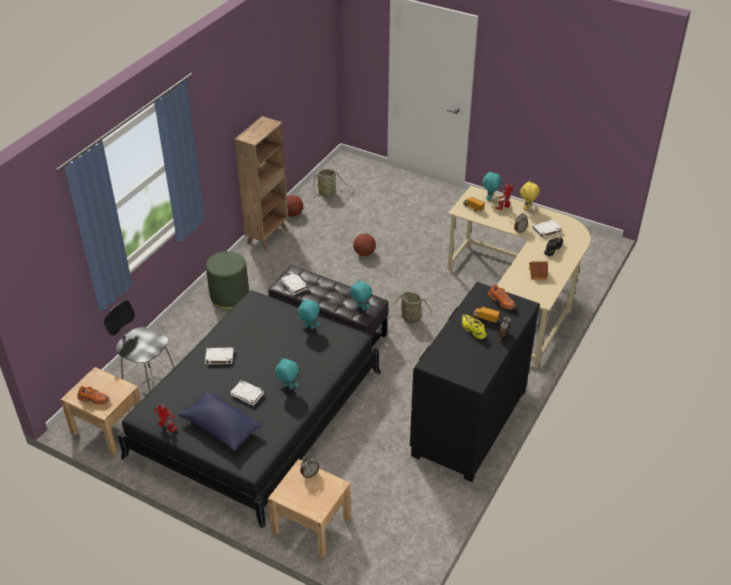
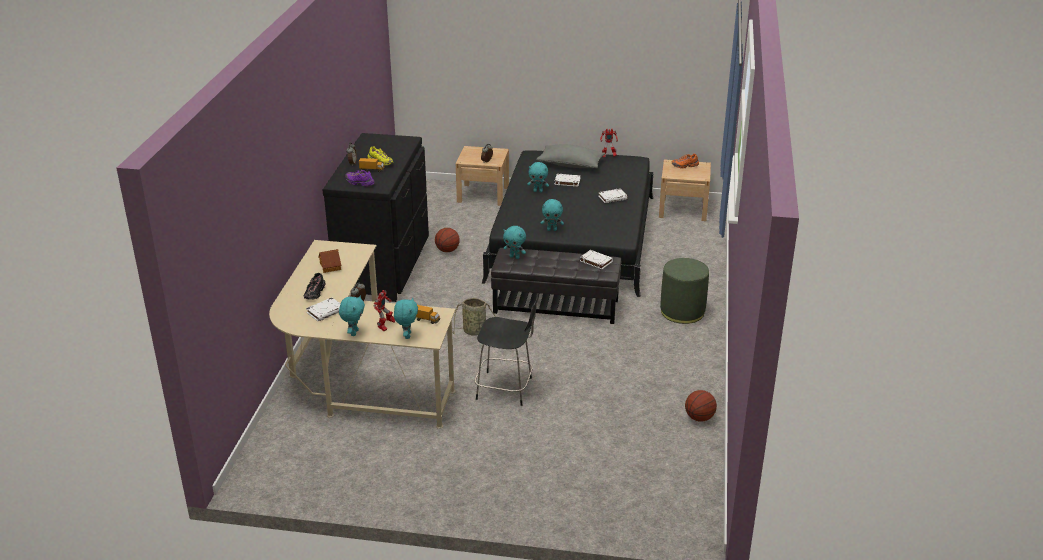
camera: 160 degrees right, 10 degrees down
(149, 386) = (680, 236): black chair -> black chair (506, 389)
(221, 427) = (570, 165): blue pillow -> grey pillow
(267, 235) = (704, 382): brown bookcase -> none
(328, 194) = (677, 461): basket -> none
(364, 253) = (568, 388): basketball -> basketball (447, 250)
(501, 302) = (360, 183): orange shoe -> purple shoe
(527, 209) = (353, 332): yellow plush toy -> turquoise plush toy

